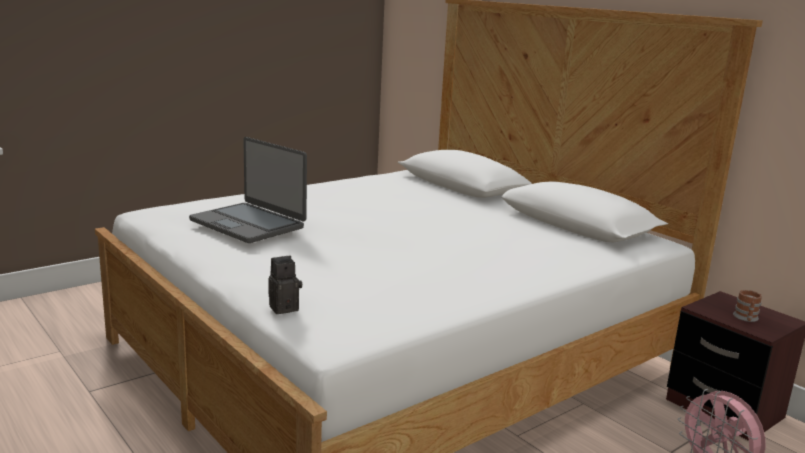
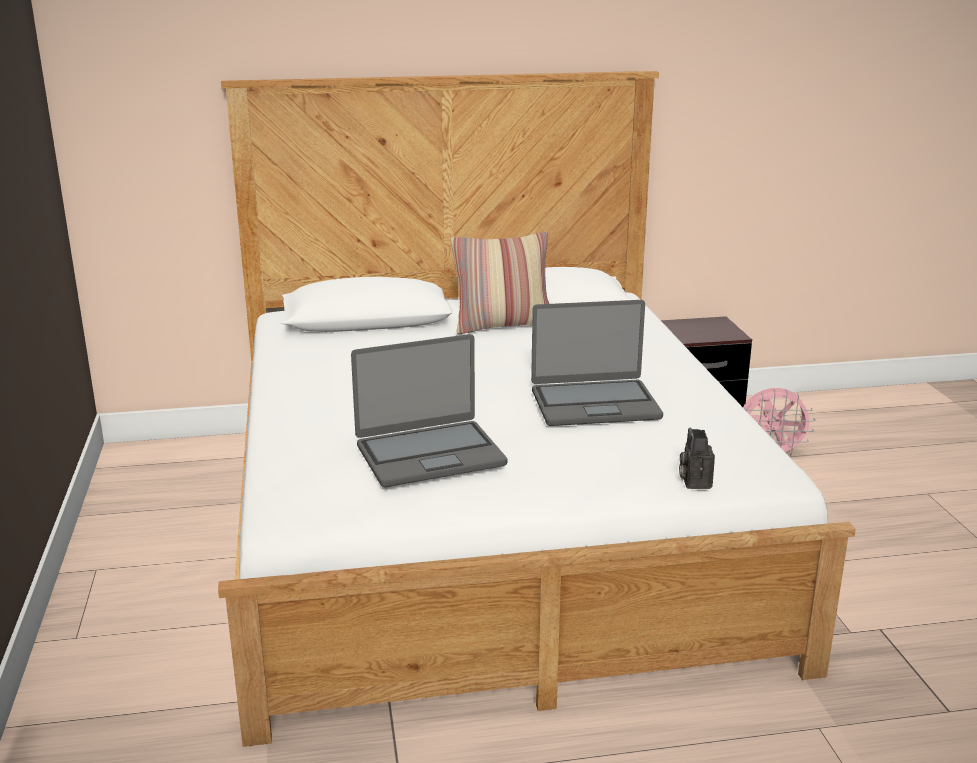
camera: 60 degrees left, 5 degrees up
(397, 258) = (594, 404): none -> laptop
(515, 216) = (503, 326): none -> pillow
(746, 318) = (708, 331): mug -> none

